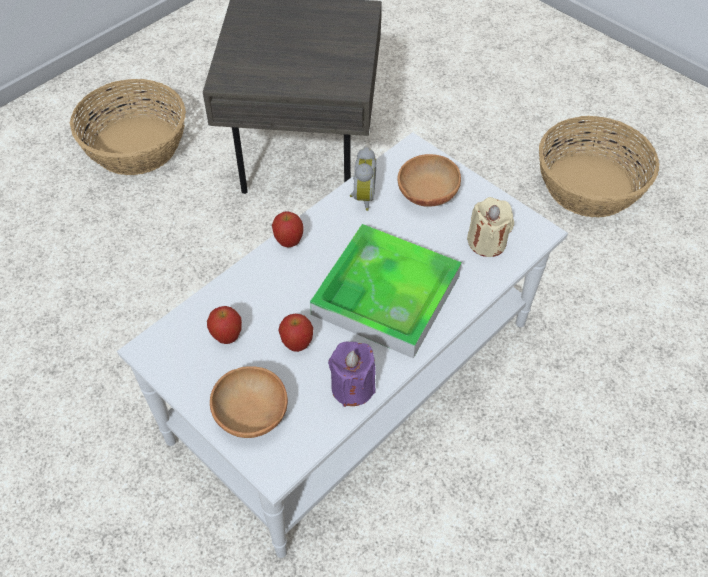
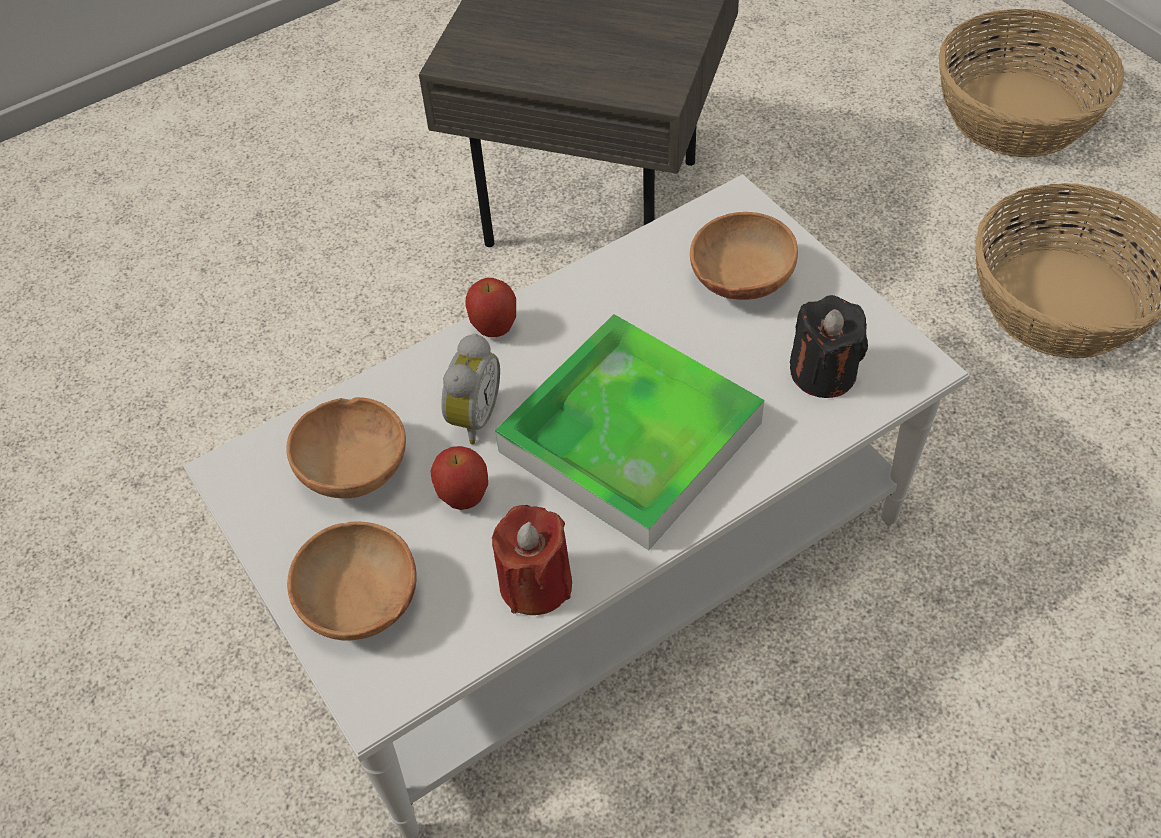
camera: 15 degrees right, 0 degrees up
(137, 146) = (344, 154): basket -> basket (1017, 114)
(227, 337) = (357, 469): apple -> brown bowl
(353, 387) = (535, 583): purple candle -> red candle
(362, 197) = (631, 271): alarm clock -> alarm clock (471, 417)
(487, 242) = (823, 372): beige candle -> black candle

